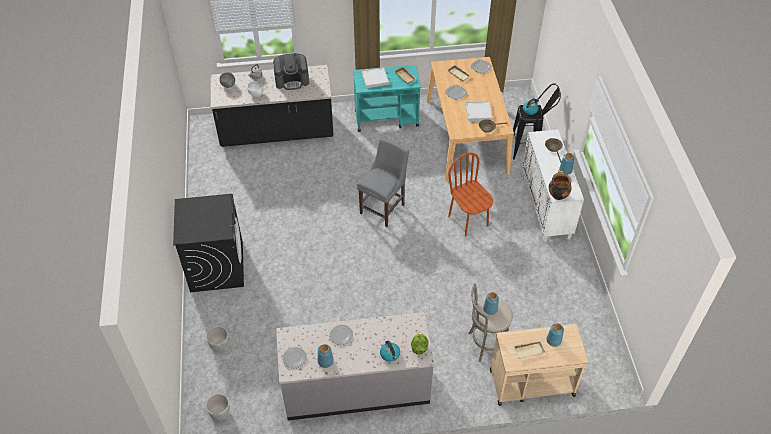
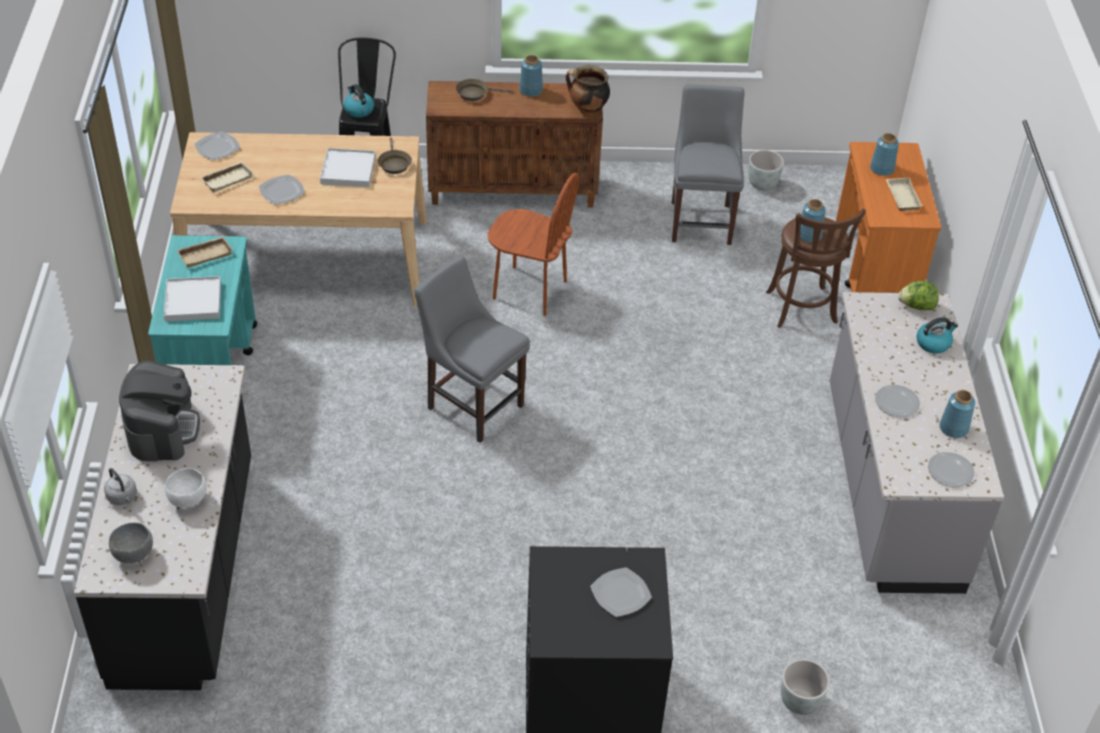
camera: 85 degrees left, 5 degrees down
(207, 225) = (620, 593): none -> plate
(220, 413) = (958, 703): grey planter -> grey planter (762, 184)
(468, 221) = (529, 290): brown chair -> brown chair turned 135 degrees counterclockwise
(485, 344) = (802, 310): grey stool -> brown stool
(531, 382) = (874, 270): beige cart -> orange cart
(546, 206) = (514, 189): white cabinet -> brown cabinet
(549, 292) = (701, 220): none -> grey chair

